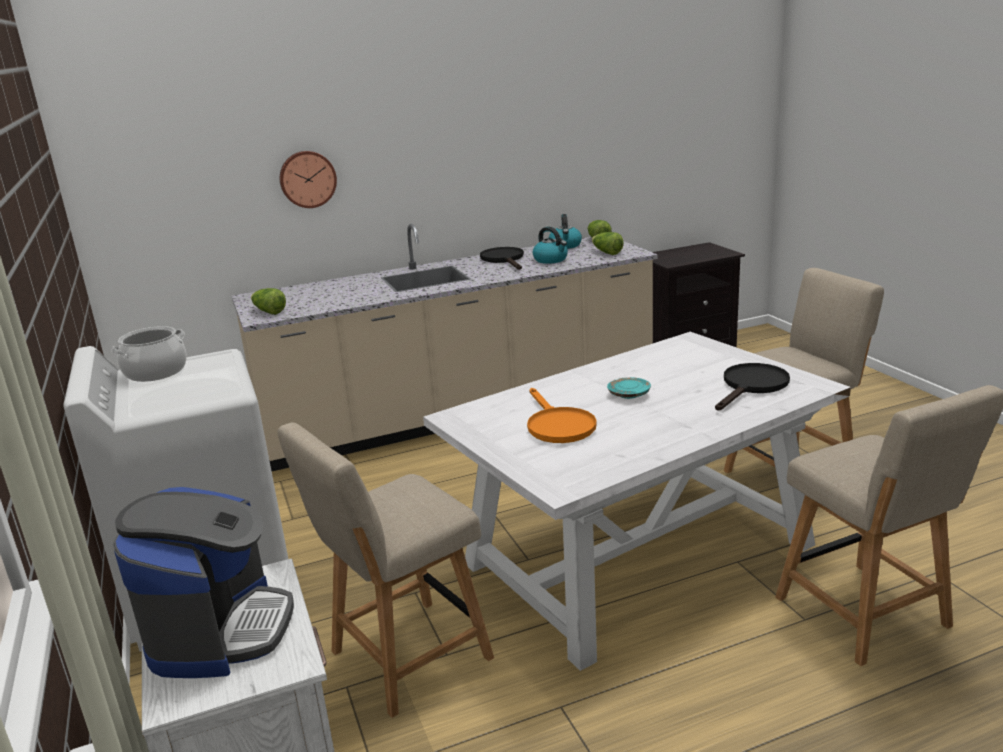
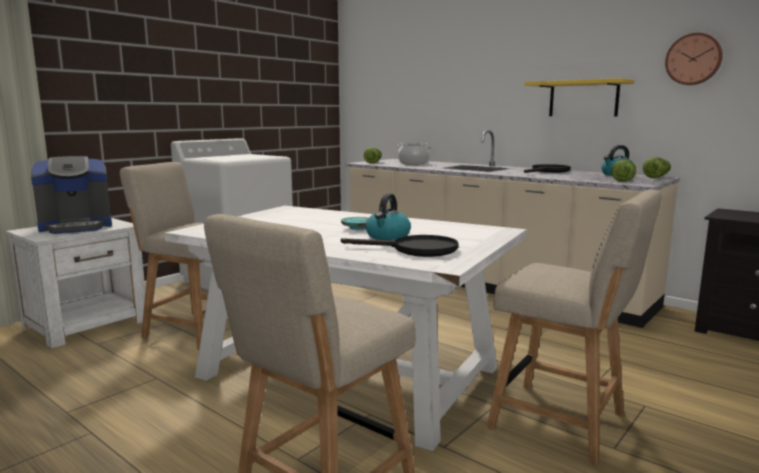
camera: 60 degrees right, 10 degrees down
(156, 372) = (247, 155): cooking pot -> cooking pot (413, 163)
(307, 179) = (445, 92): wall clock -> wall clock (693, 59)
(502, 167) = (583, 99): none -> yellow shelf
(551, 260) = (570, 176): kettle -> kettle (388, 236)
(557, 425) = (289, 222): orange frying pan -> none

